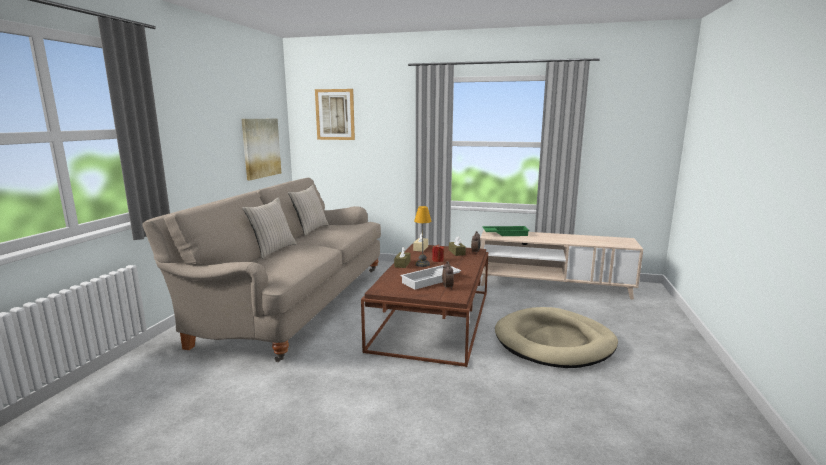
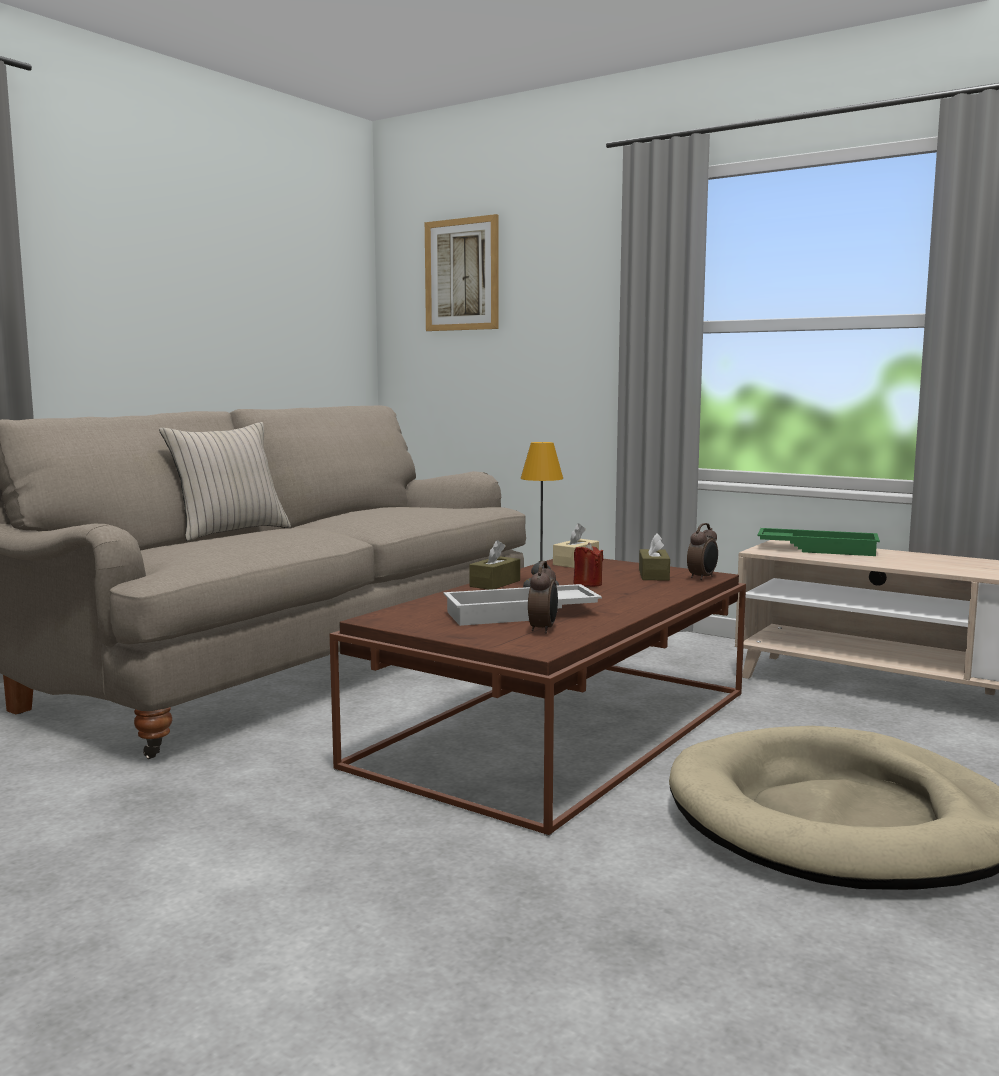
camera: 20 degrees right, 5 degrees down
(261, 148) = (296, 341): picture -> none
(310, 230) = (352, 509): beige pillow -> none

